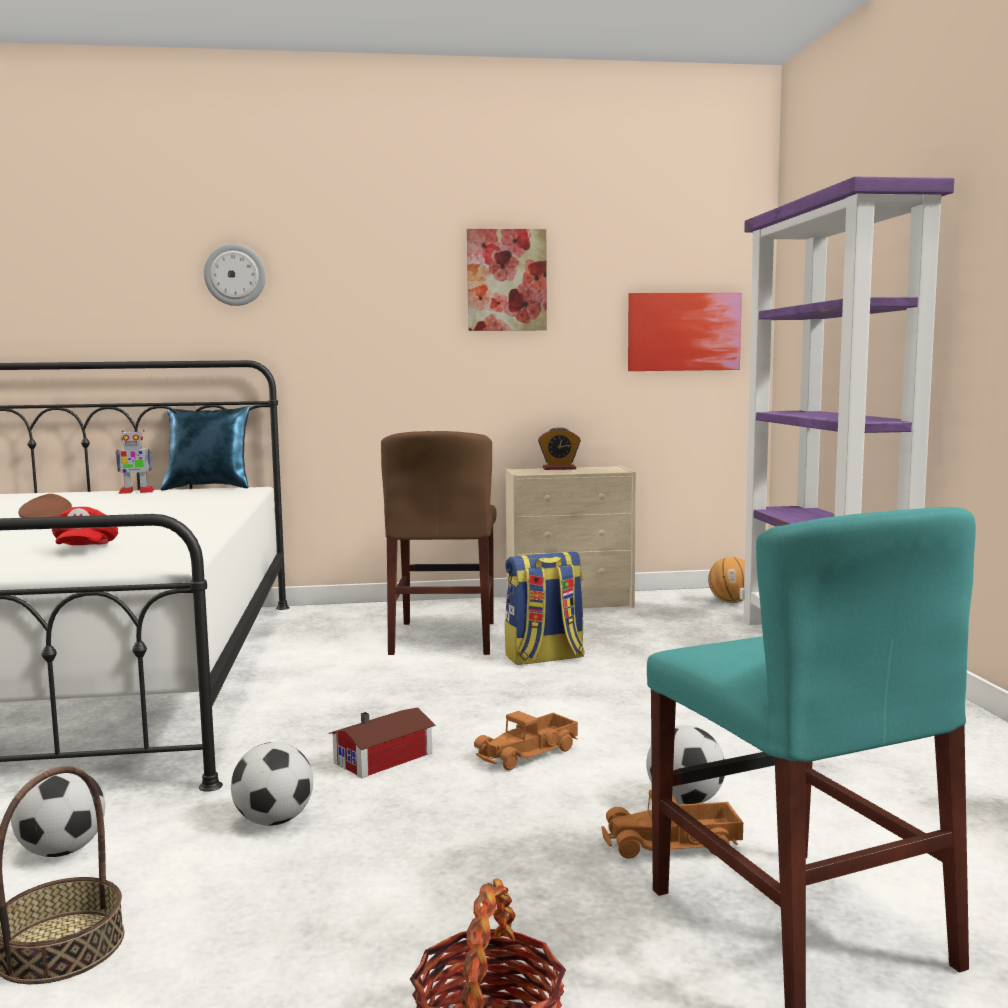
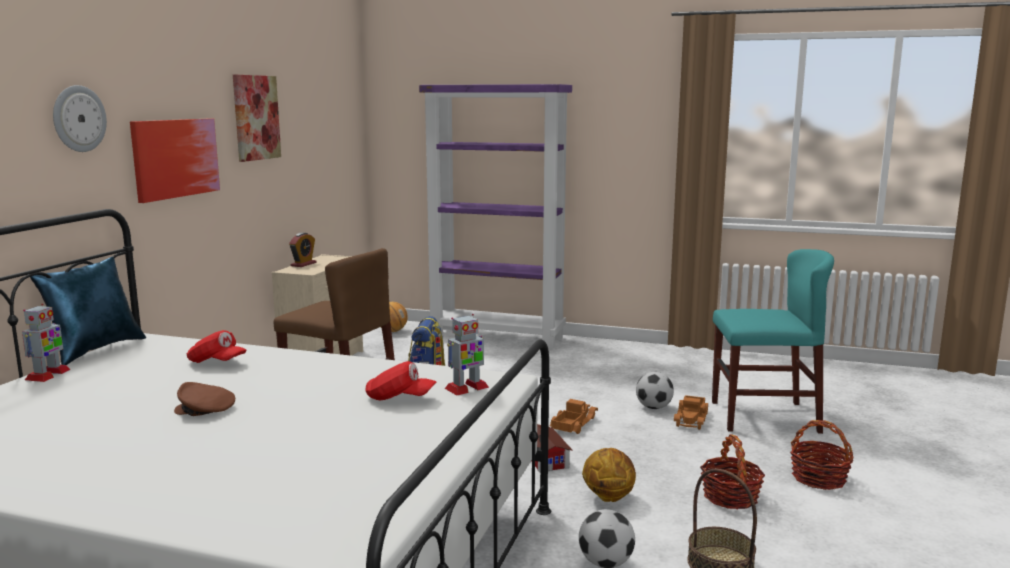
camera: 65 degrees left, 5 degrees up
(125, 560) = (466, 388): none -> toy robot
(187, 507) = (216, 362): none -> red cap
(274, 821) = (608, 497): football -> basketball
(327, 928) = (730, 497): none -> basket
(529, 753) = (572, 424): toy truck -> toy truck turned 135 degrees counterclockwise
(683, 332) = (335, 152): picture -> picture (175, 158)

